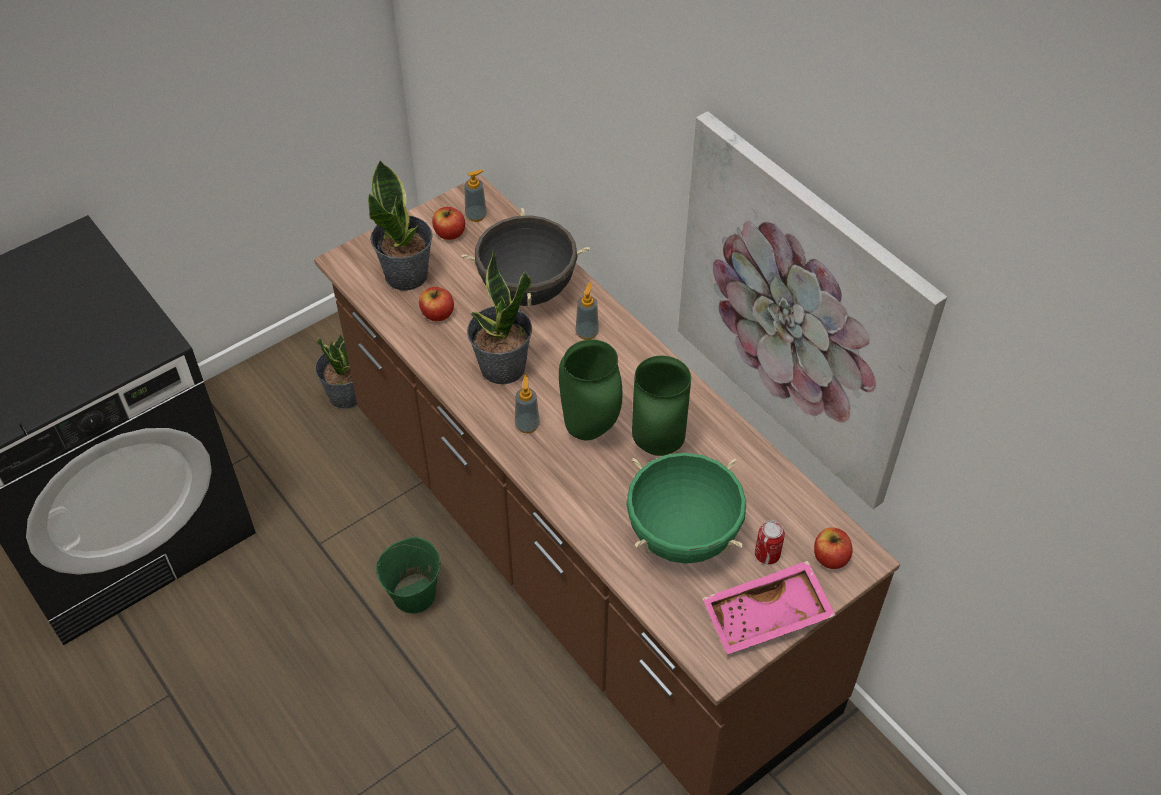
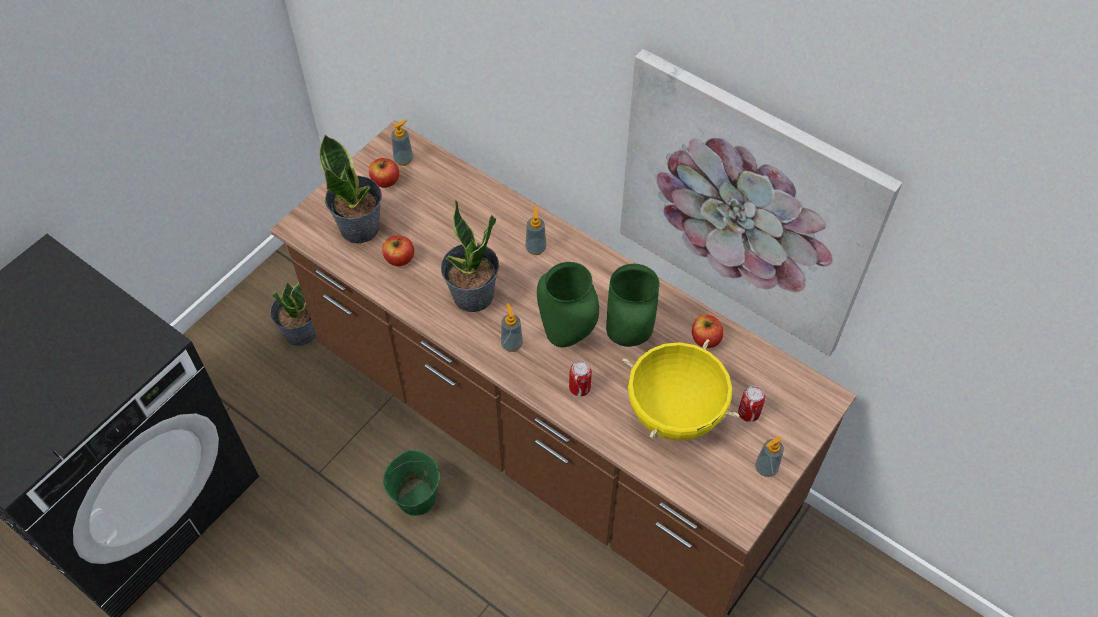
camera: 15 degrees left, 5 degrees up
(527, 290) = (471, 220): black cooking pot -> none
(585, 486) = (579, 388): none -> can
(683, 536) = (675, 413): green cooking pot -> yellow cooking pot
(767, 617) = (766, 468): pink tray -> soap dispenser
(830, 557) = (800, 403): apple -> apple (705, 339)

